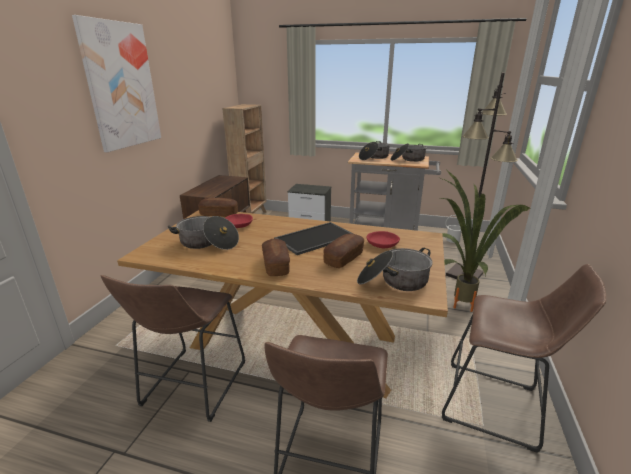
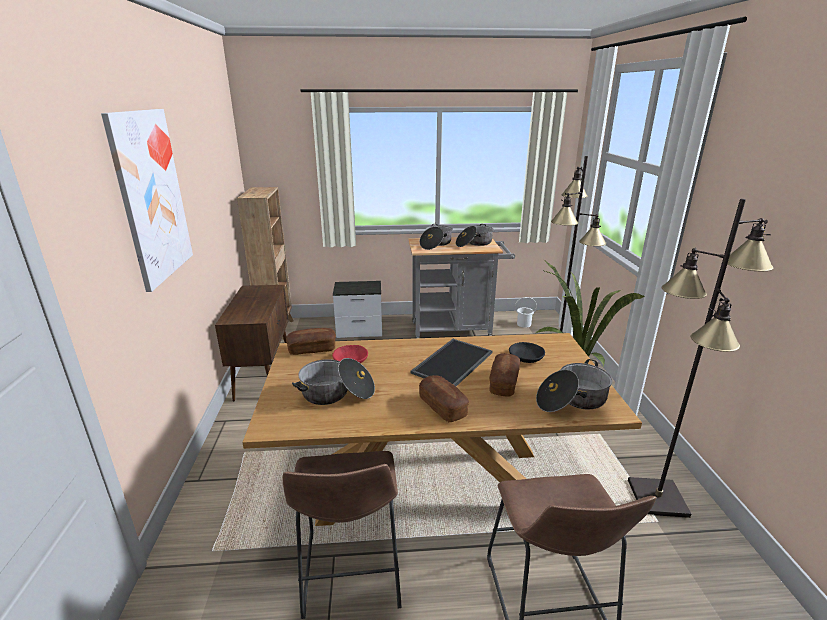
camera: 20 degrees left, 0 degrees up
(383, 244) = (526, 357): red bowl -> black bowl
(496, 407) = (658, 499): brown stool -> black floor lamp

